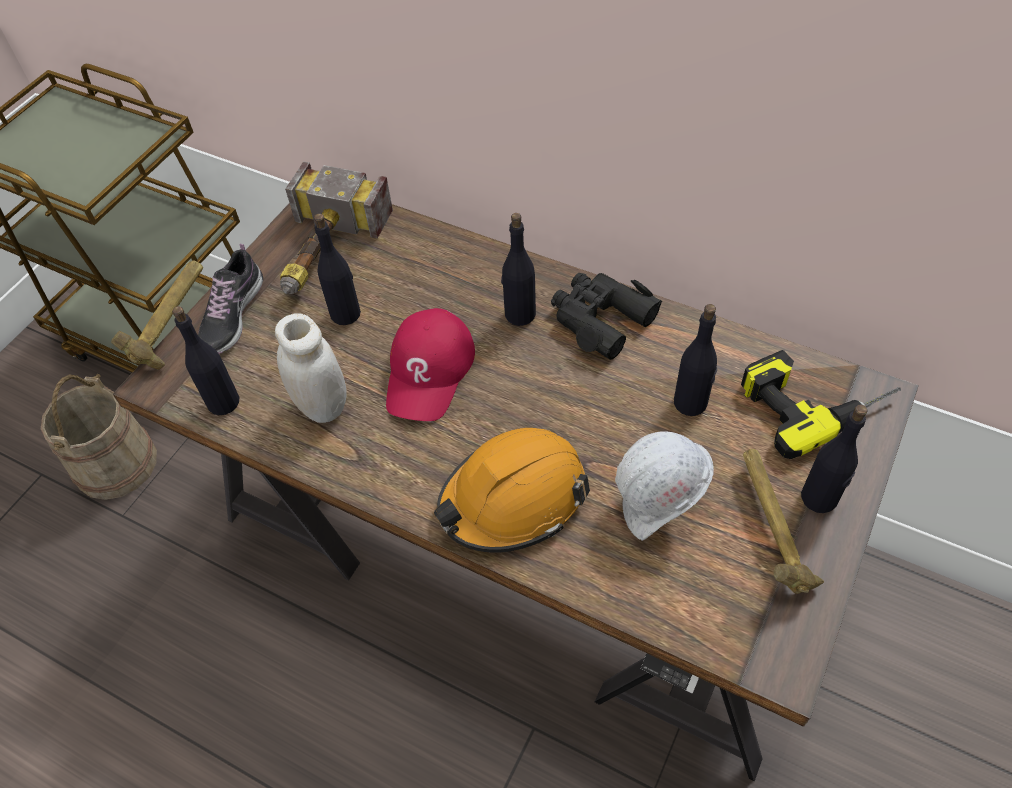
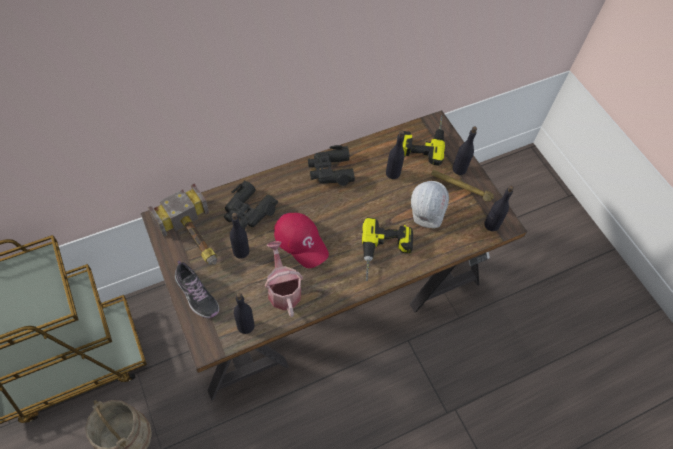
camera: 60 degrees left, 5 degrees up
(173, 323) = (177, 321): hammer -> none
(322, 405) = (283, 289): white jar -> watering can
(423, 276) = (248, 211): none -> black binoculars
(513, 499) = (385, 254): orange hard hat -> power drill
(519, 314) = (302, 193): black bottle -> black bottle (491, 225)

